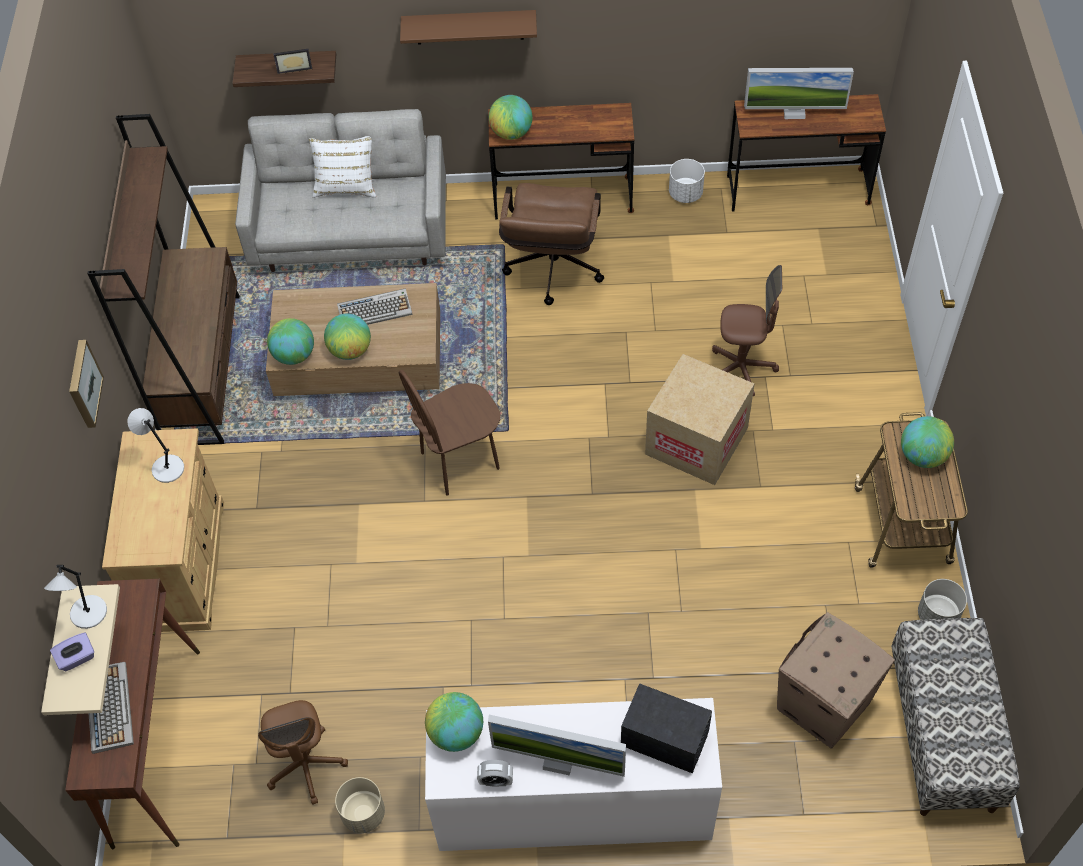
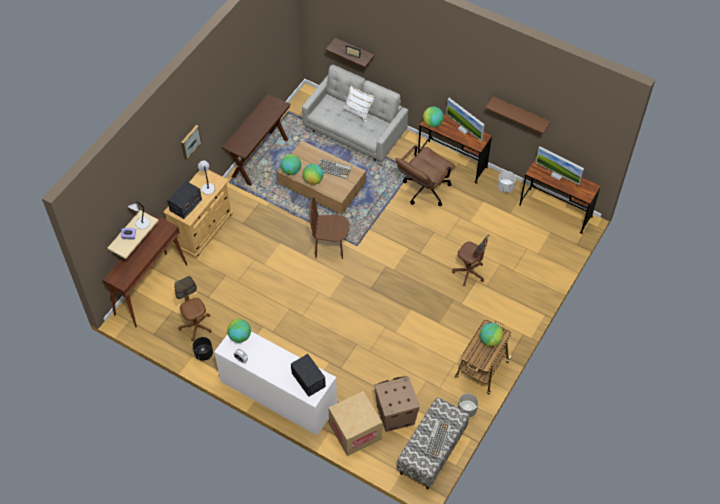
camera: 30 degrees right, 0 degrees up
(109, 707) = (133, 260): keyboard -> keyboard (437, 439)
(142, 527) = (185, 205): none -> radio
(203, 368) = (260, 158): brown bookcase -> brown console table
(306, 766) = (196, 326): brown office chair -> brown office chair turned 135 degrees clockwise
(363, 813) = (203, 353): beige planter -> black planter
(469, 27) = (429, 71): brown shelf -> brown shelf (520, 114)
(558, 761) = (266, 366): monitor -> monitor (464, 129)
(696, 441) = (427, 291): cardboard box -> cardboard box (355, 432)

